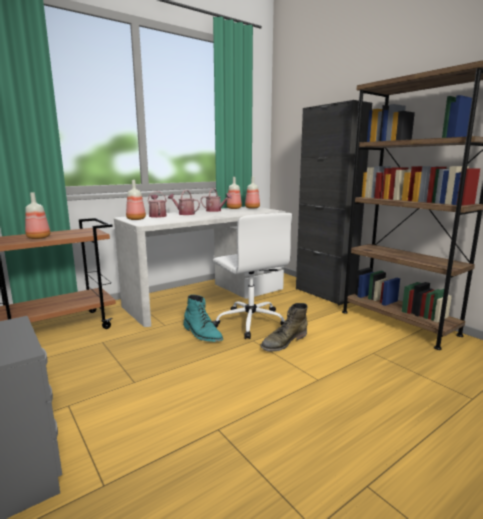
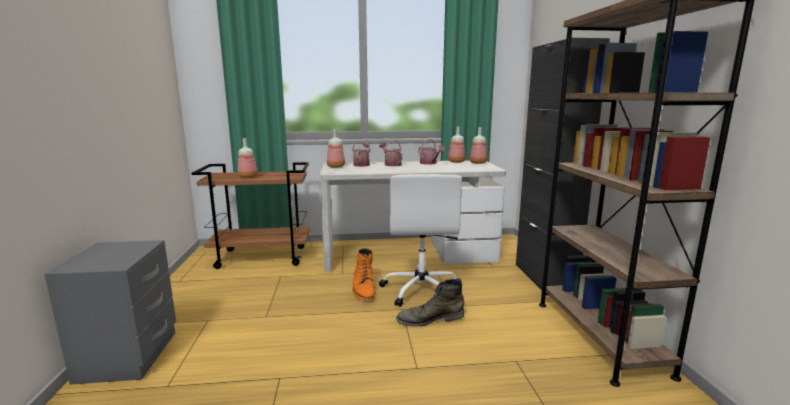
camera: 30 degrees right, 0 degrees up
(202, 334) = (363, 290): turquoise boot -> orange boot

